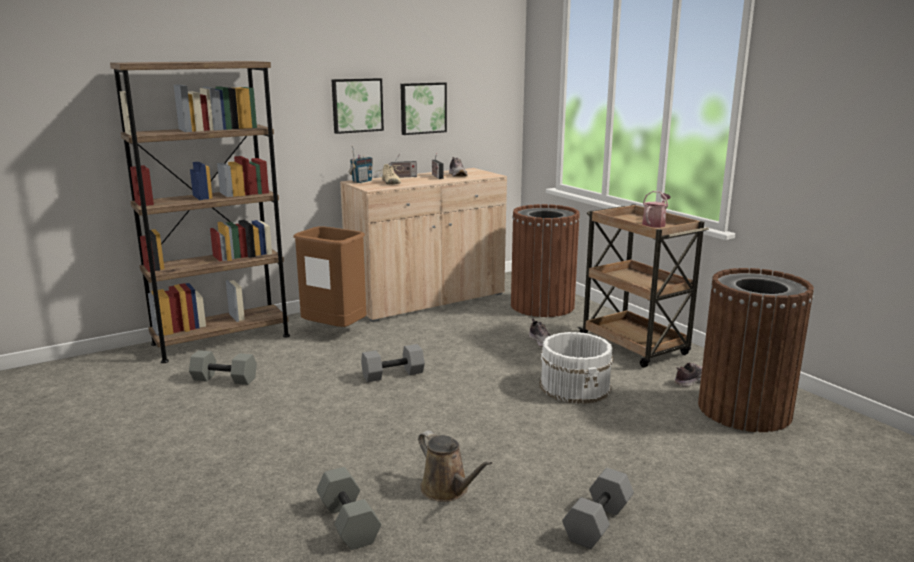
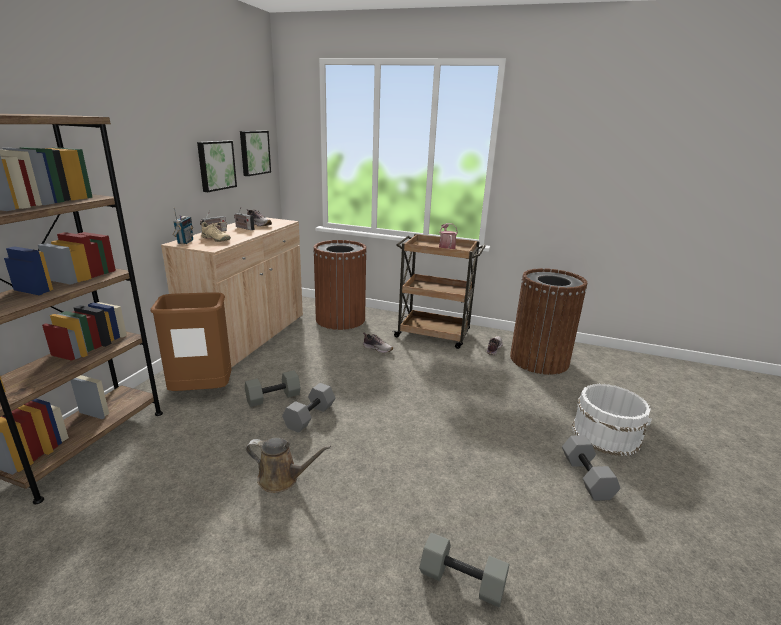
camera: 40 degrees left, 5 degrees up
(225, 379) = (149, 489): grey dumbbell -> grey dumbbell (273, 397)
(356, 105) = (164, 165): picture -> picture (254, 152)
(447, 490) = (482, 503): brown watering can -> brown watering can (282, 478)
(575, 386) = (442, 377): white bucket -> white bucket (606, 434)

